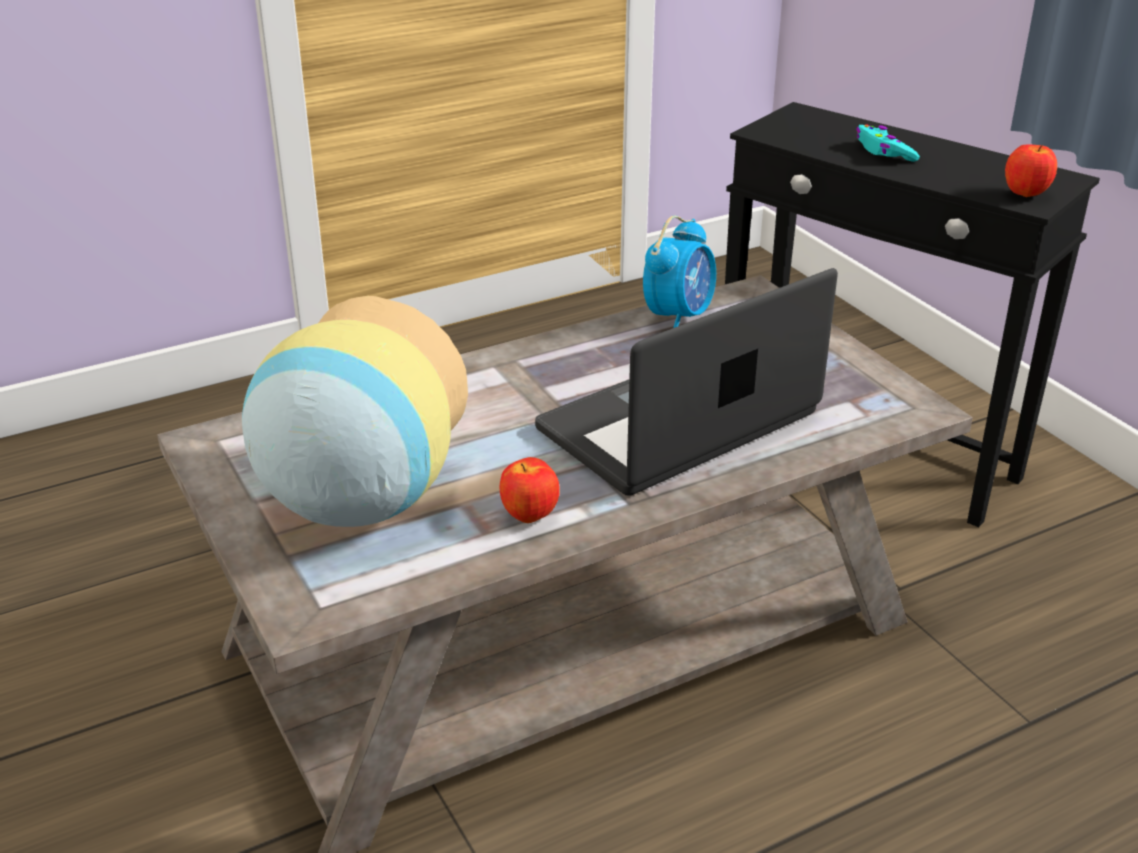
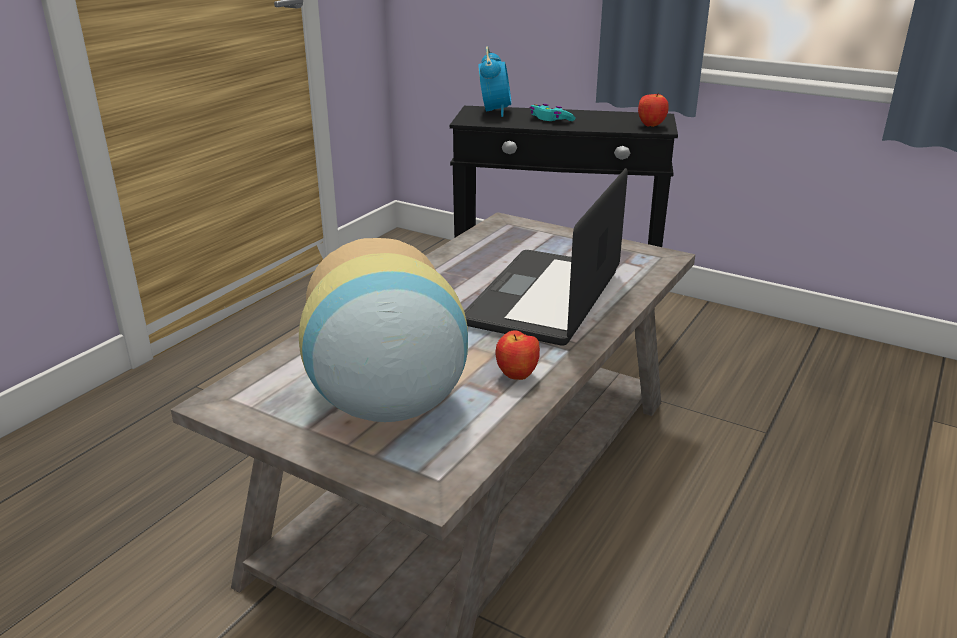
camera: 30 degrees left, 5 degrees down
(679, 316) = (475, 243): alarm clock -> alarm clock (494, 112)

